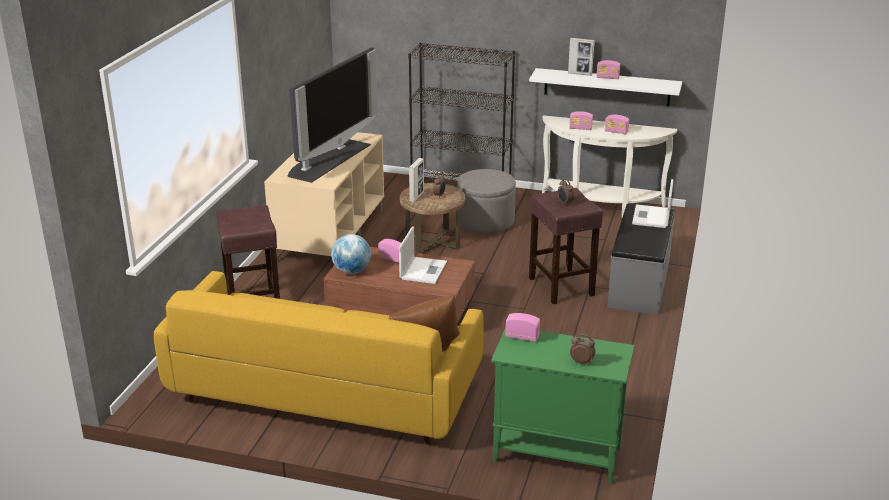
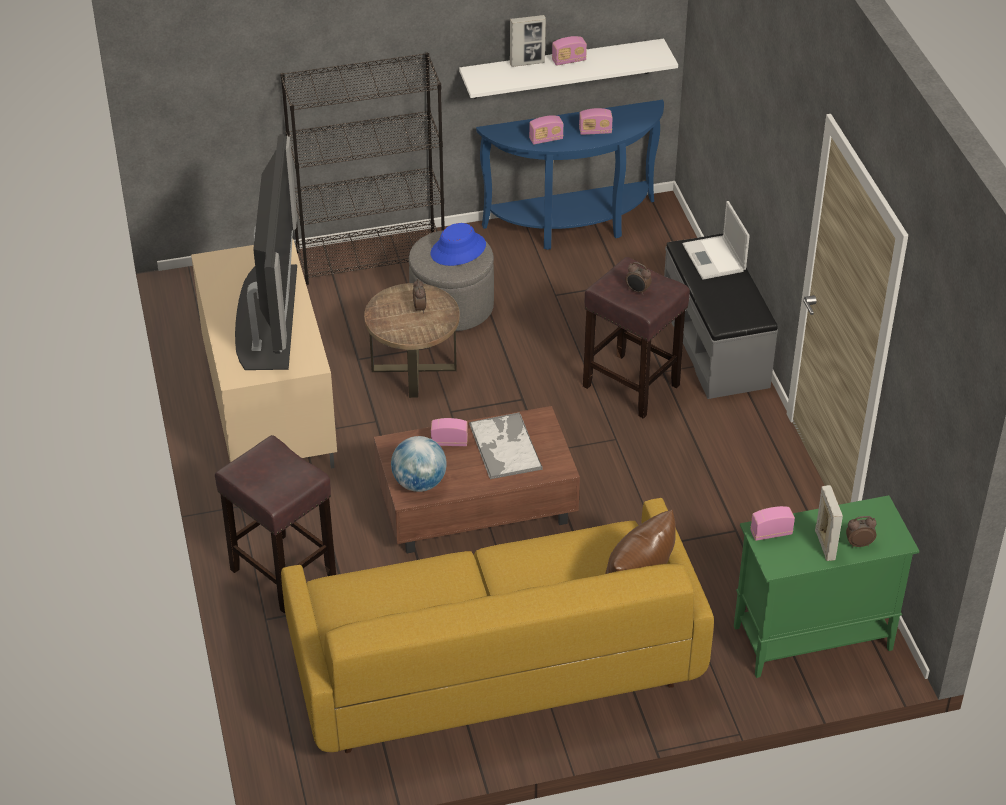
camera: 30 degrees left, 15 degrees up
(416, 197) = (393, 322): picture frame -> picture frame (825, 545)
(423, 270) = (505, 446): laptop -> tray
(492, 178) = (458, 250): none -> blue hat
(600, 207) = (574, 226): white console table -> blue console table

